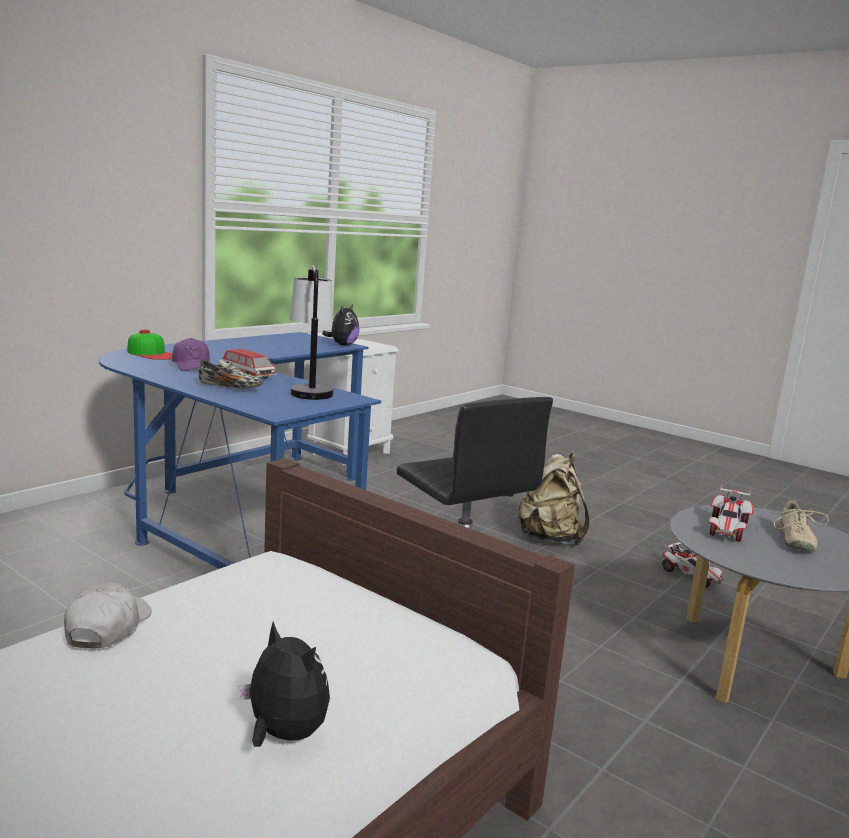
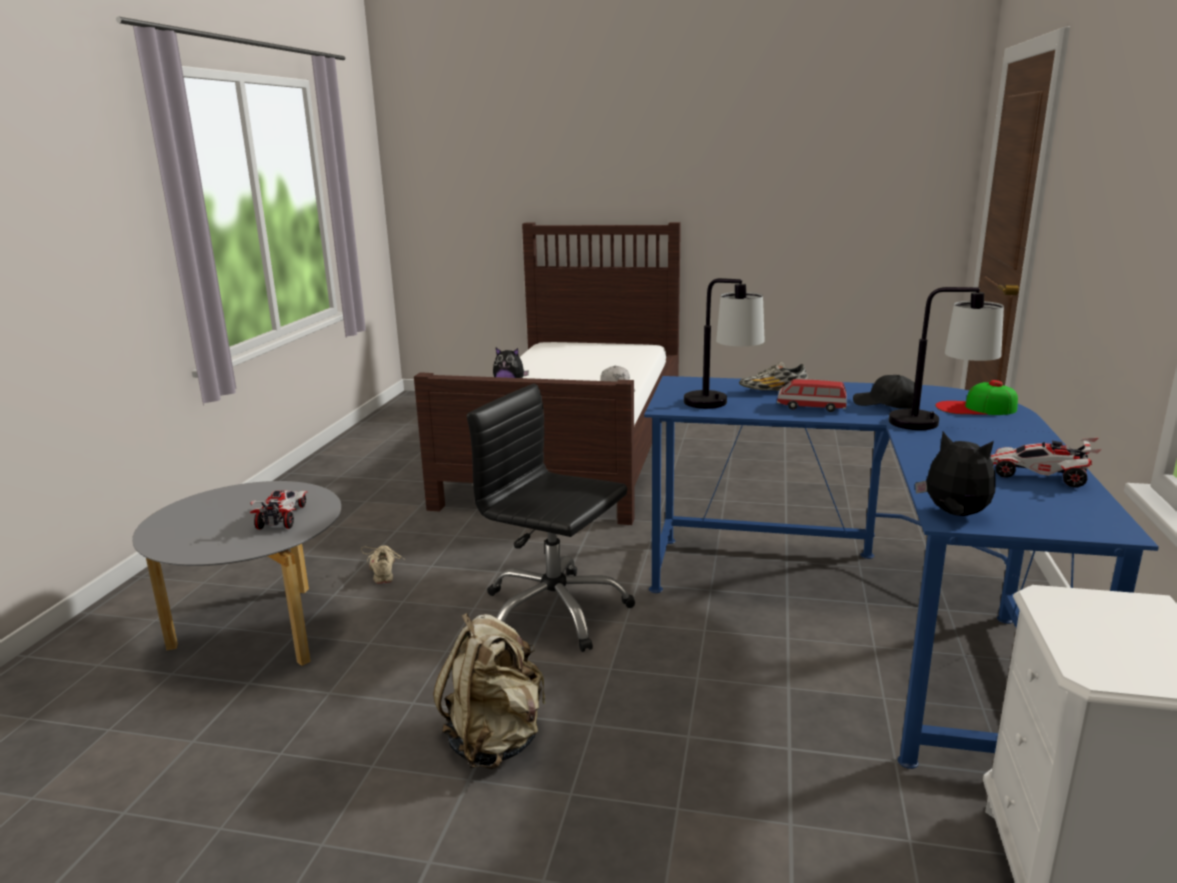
camera: 155 degrees right, 5 degrees up
(192, 366) = (886, 404): purple cap -> black cap
(219, 355) = (937, 426): none -> table lamp
(342, 345) = (954, 515): plush toy -> plush toy turned 135 degrees clockwise
(690, 576) = (282, 740): toy car -> toy car (1039, 476)
(793, 540) = (218, 523): beige shoe -> beige shoe (384, 570)

